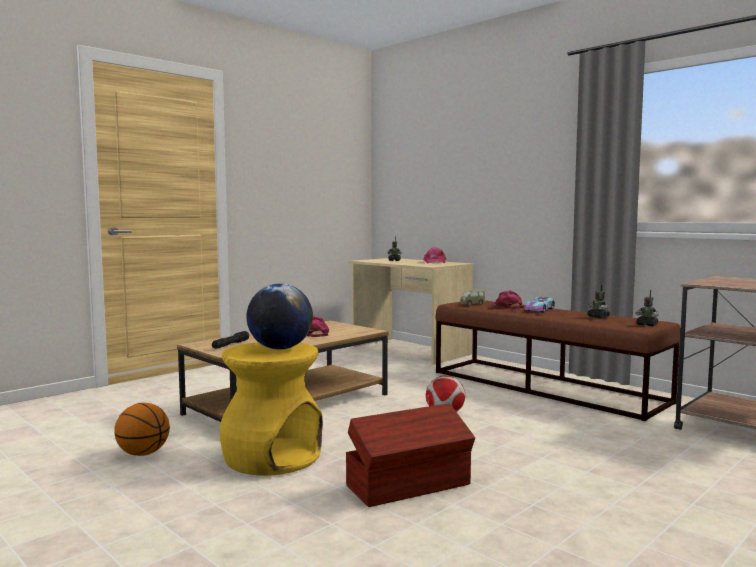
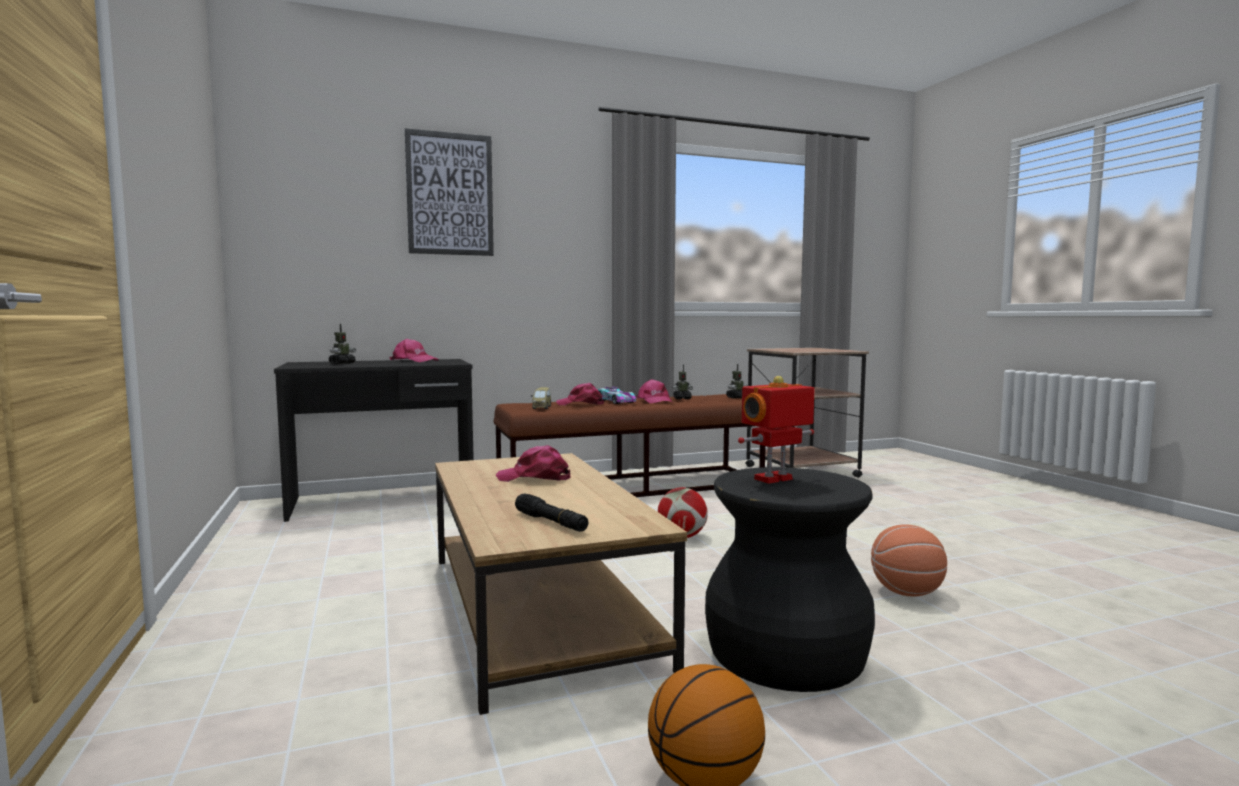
camera: 65 degrees left, 0 degrees up
(272, 457) = (783, 654): yellow stool -> black stool
(280, 348) = (775, 479): globe -> toy robot
(409, 350) = (383, 501): beige desk -> black desk
(410, 485) = (906, 592): brown storage box -> basketball
(473, 144) = (450, 194): none -> picture
(566, 314) = (654, 401): none -> pink cap

